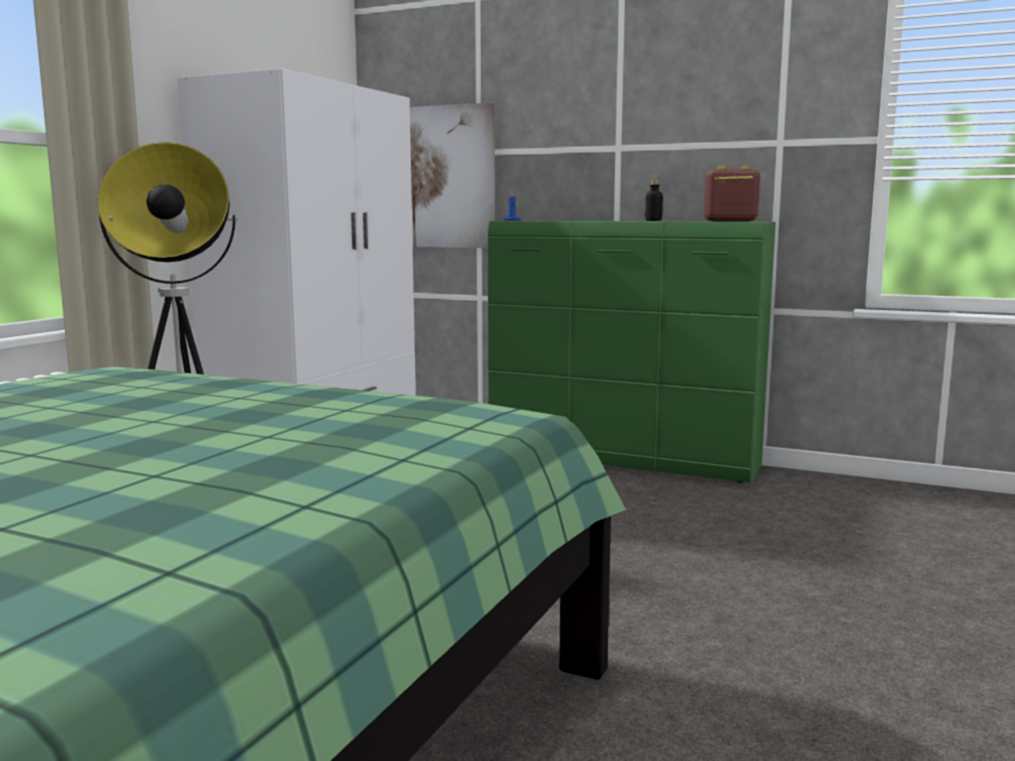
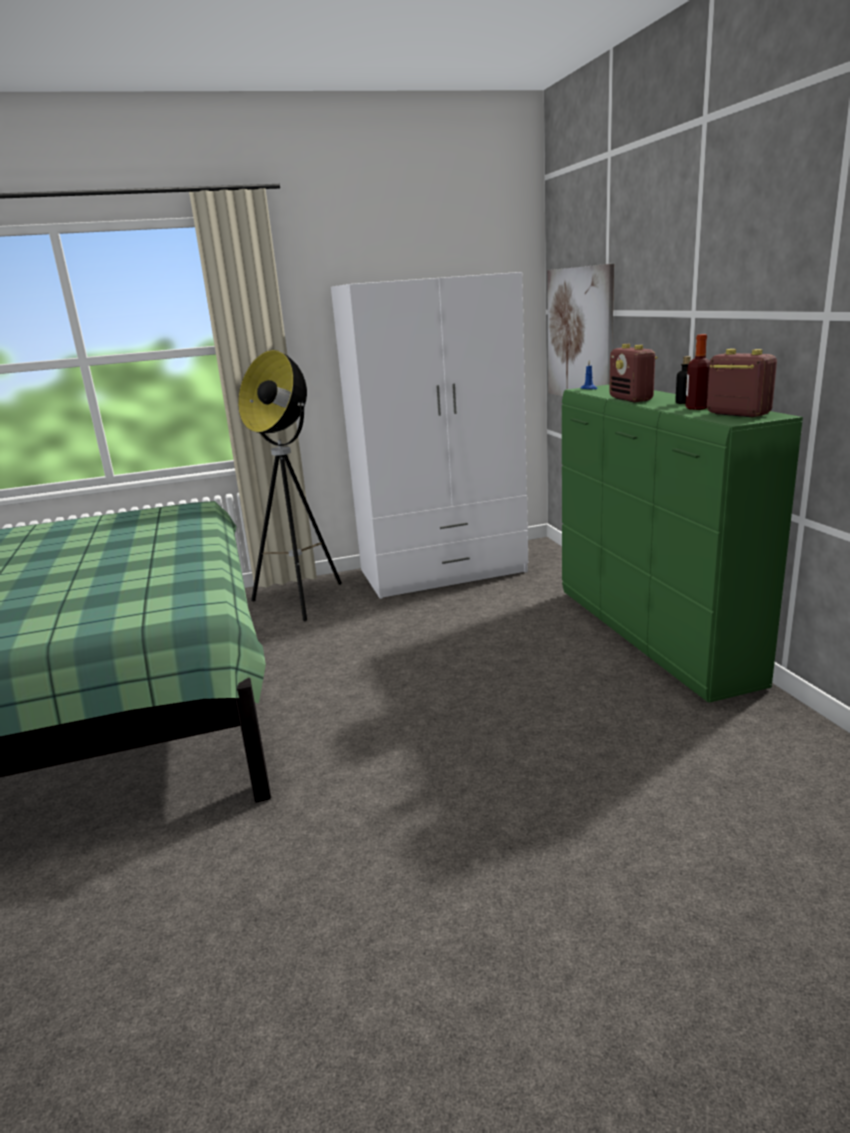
camera: 50 degrees right, 10 degrees up
(598, 221) = (631, 399): none -> radio
(682, 221) = (697, 408): none -> bottle

